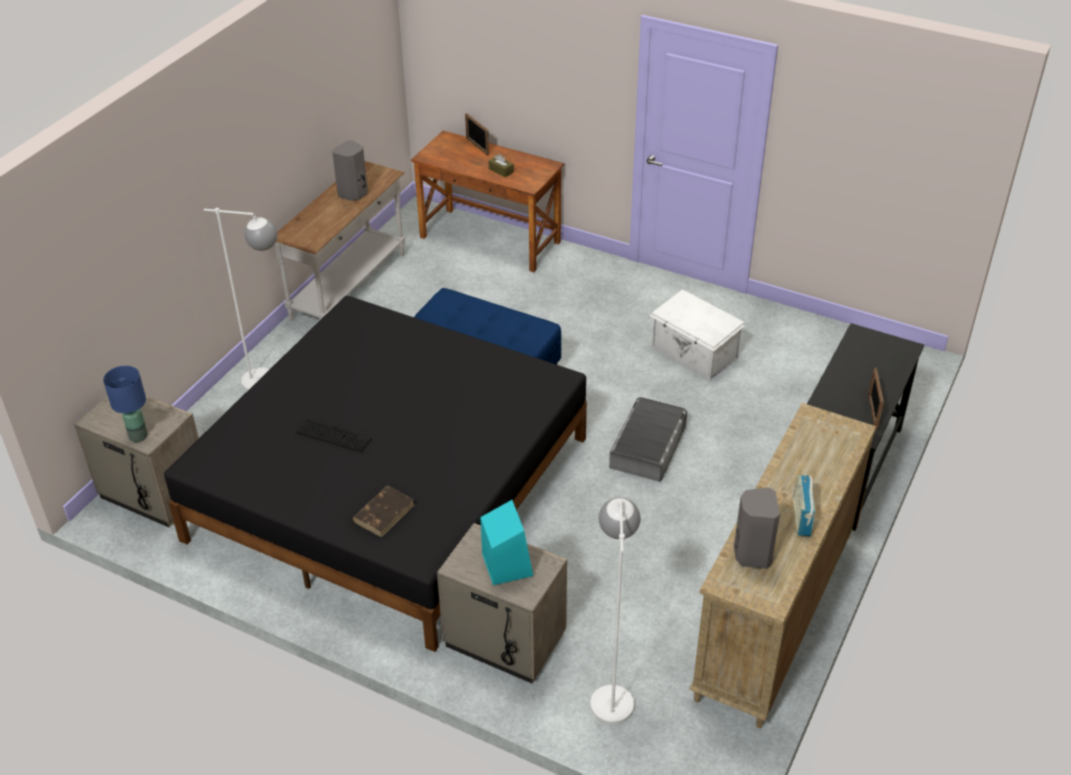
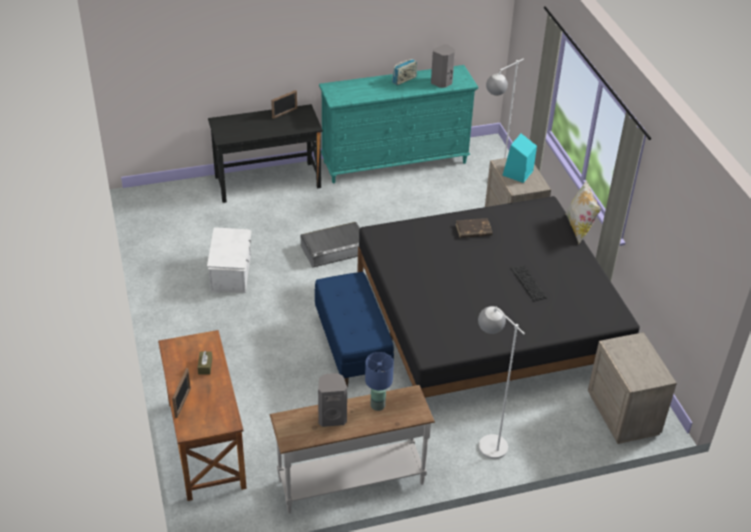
camera: 135 degrees left, 0 degrees up
(138, 436) = (642, 347): blue table lamp -> blue table lamp (378, 405)
(346, 550) = (579, 228): none -> pillow
(384, 513) = (544, 232): brown book -> brown book (473, 230)
(772, 619) = (395, 162): beige dresser -> turquoise dresser

